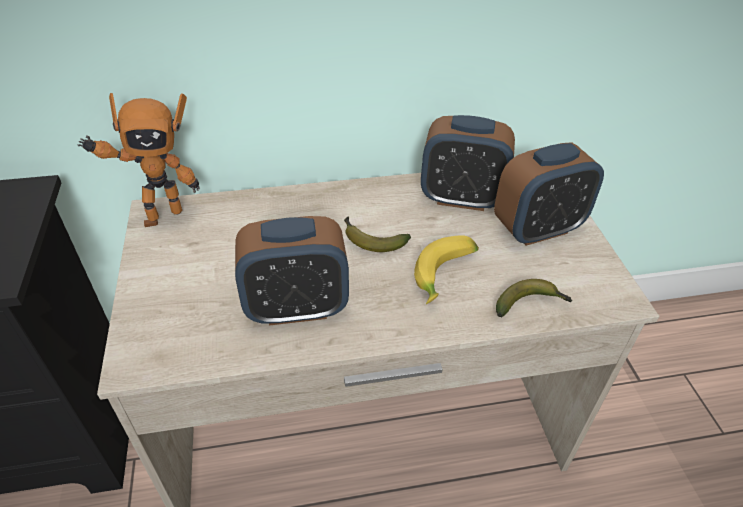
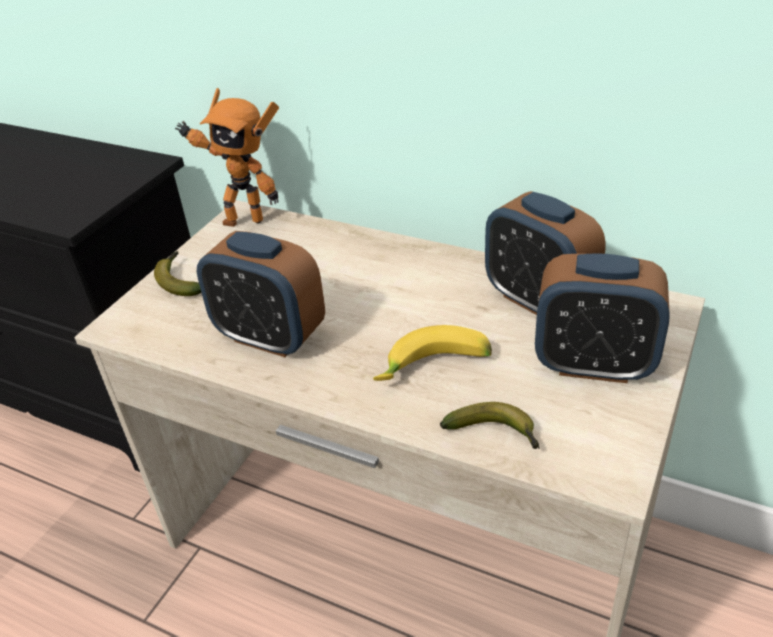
camera: 40 degrees right, 5 degrees down
(371, 240) = (397, 306): banana -> banana (179, 280)

